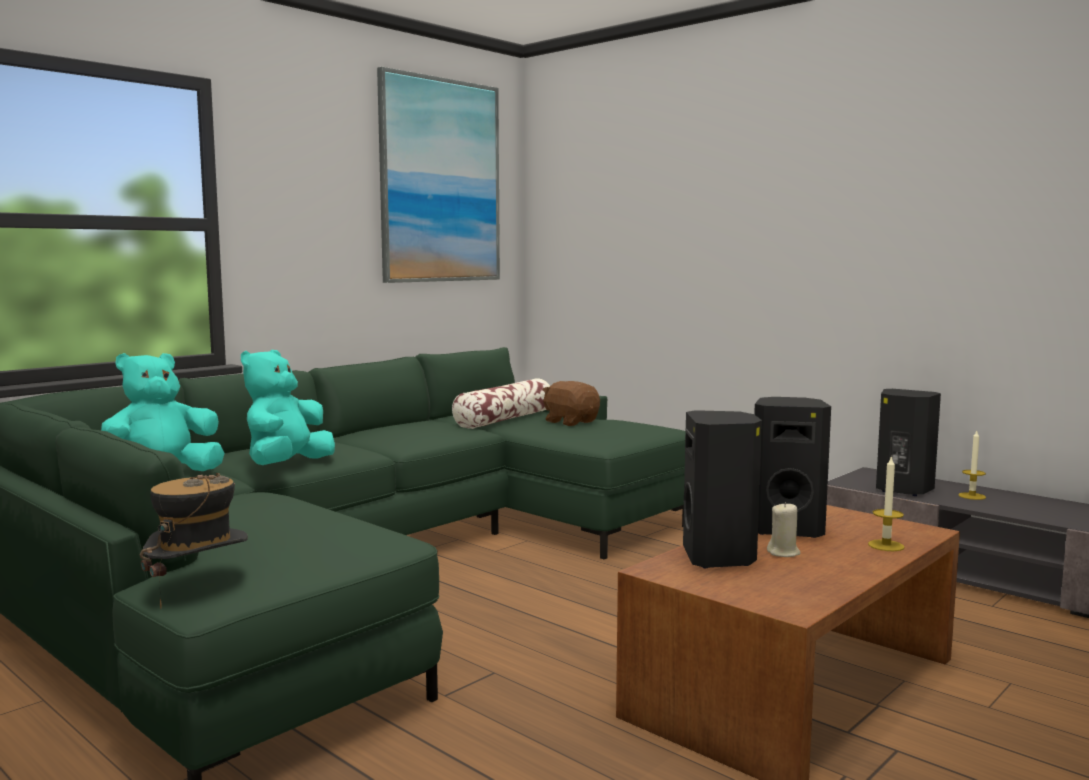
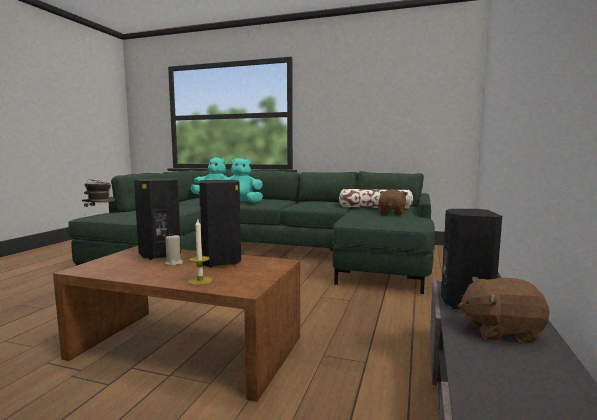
camera: 65 degrees right, 0 degrees up
(440, 181) = (412, 84): picture -> none
(972, 496) = (500, 331): candle -> brown plush toy

